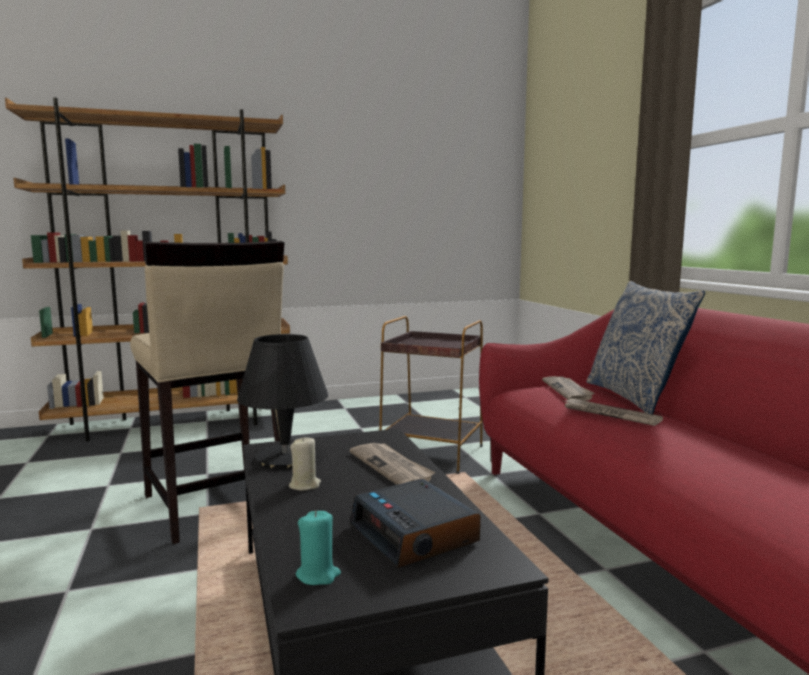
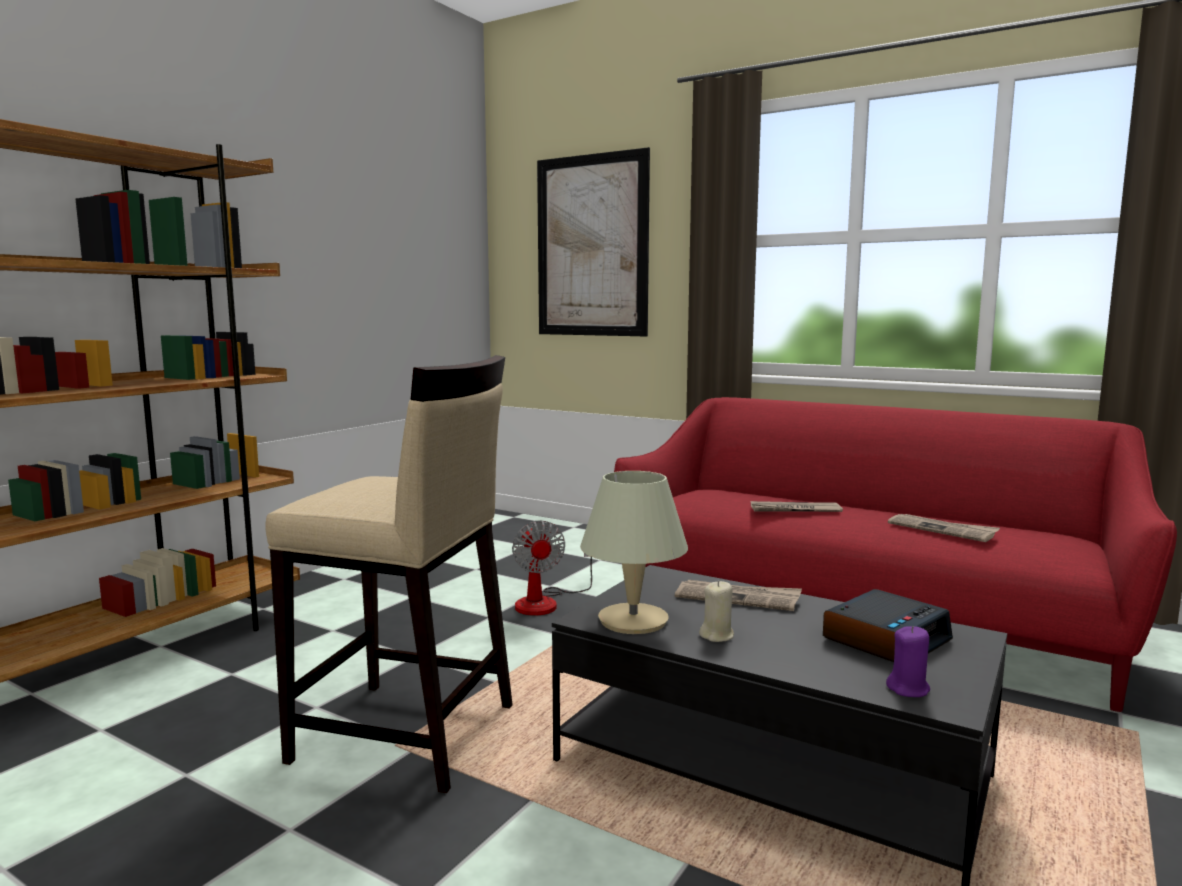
camera: 40 degrees left, 0 degrees up
(286, 458) = (633, 620): black table lamp -> beige table lamp
(318, 575) = (908, 689): turquoise candle -> purple candle
(415, 534) = (886, 638): alarm clock -> alarm clock turned 60 degrees counterclockwise
(433, 454) = (546, 602): brown side table -> fan
(568, 390) = (715, 496): newspaper -> newspaper (942, 530)
(581, 161) = (591, 246): none -> picture
(635, 397) = (769, 492): pillow -> none

